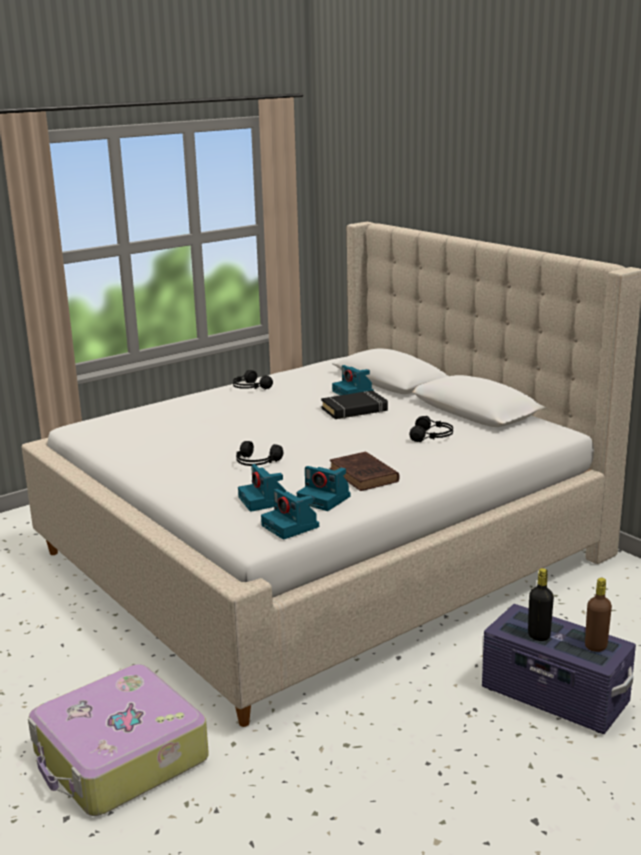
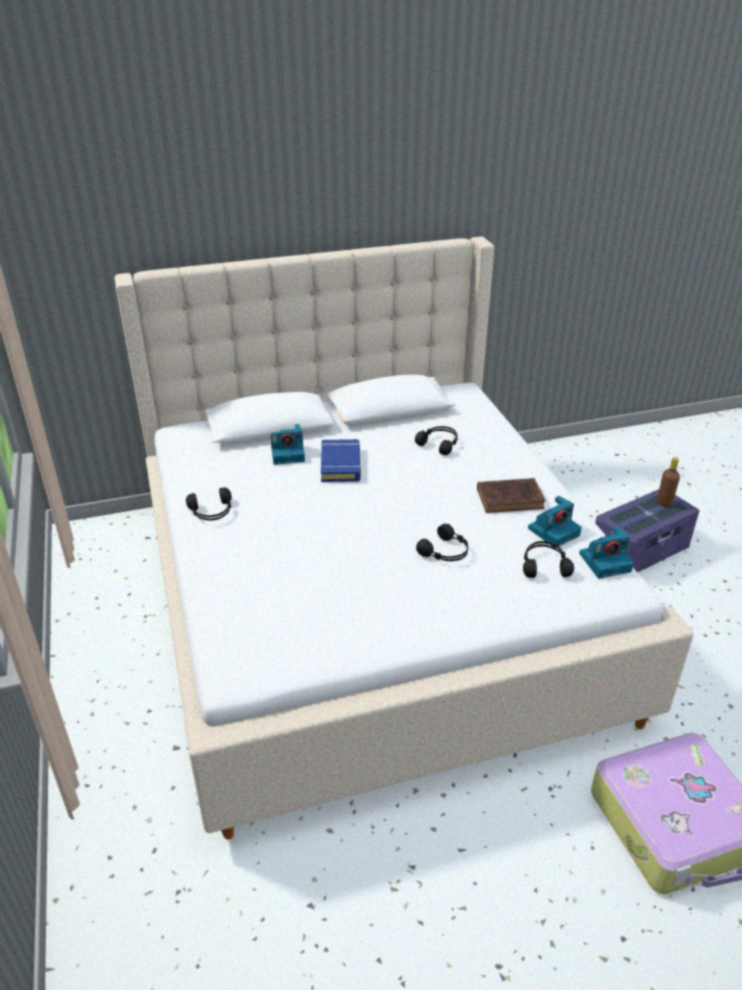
camera: 70 degrees left, 15 degrees up
(264, 501) = (544, 565): camera -> black headphones
(354, 410) = (341, 465): black book -> blue book
(539, 636) = (645, 520): black bottle -> none

